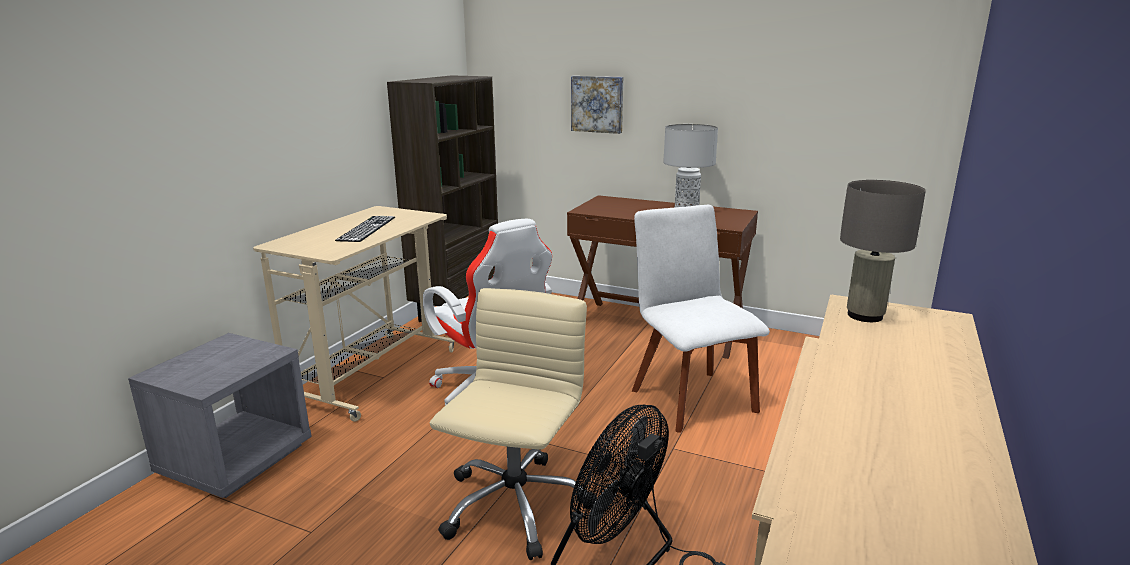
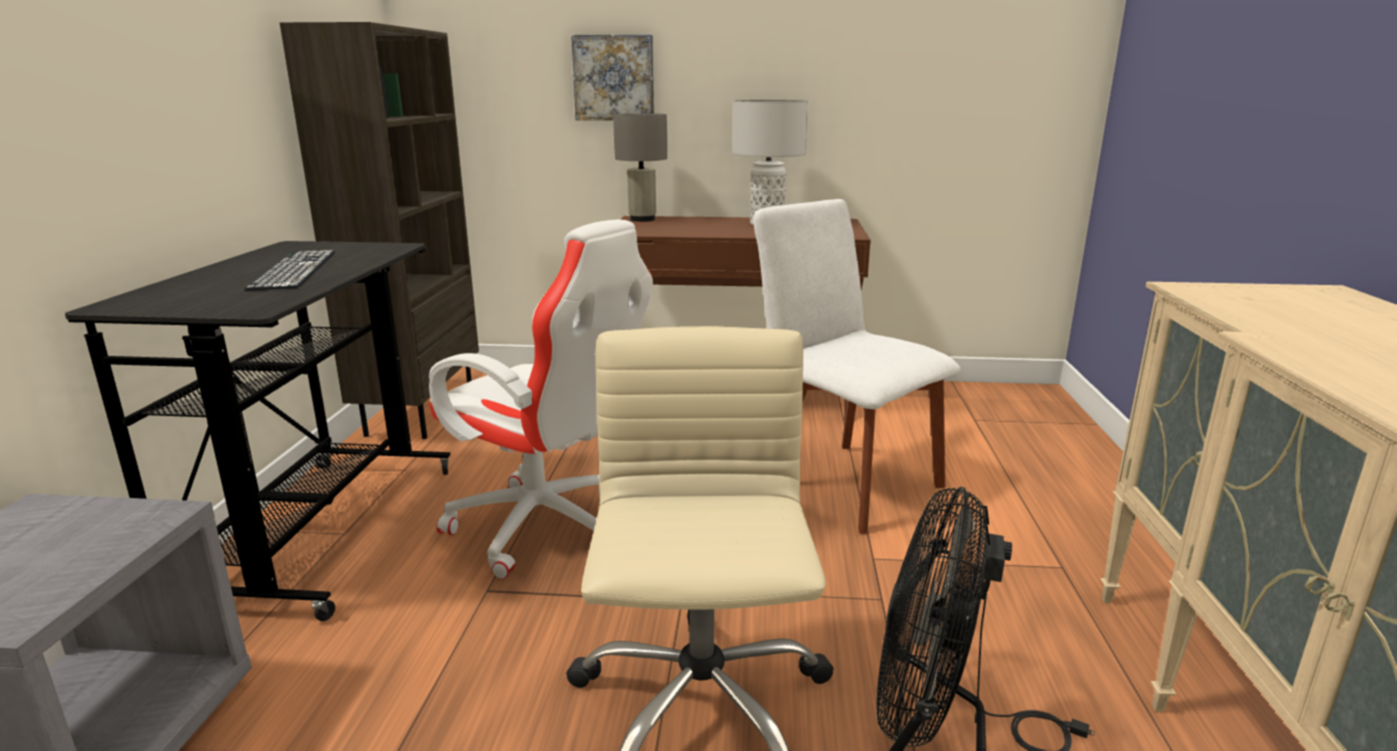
camera: 20 degrees left, 0 degrees up
(373, 374) = (323, 531): beige desk -> black desk
(865, 316) = (1240, 300): grey table lamp -> grey table lamp (642, 219)

